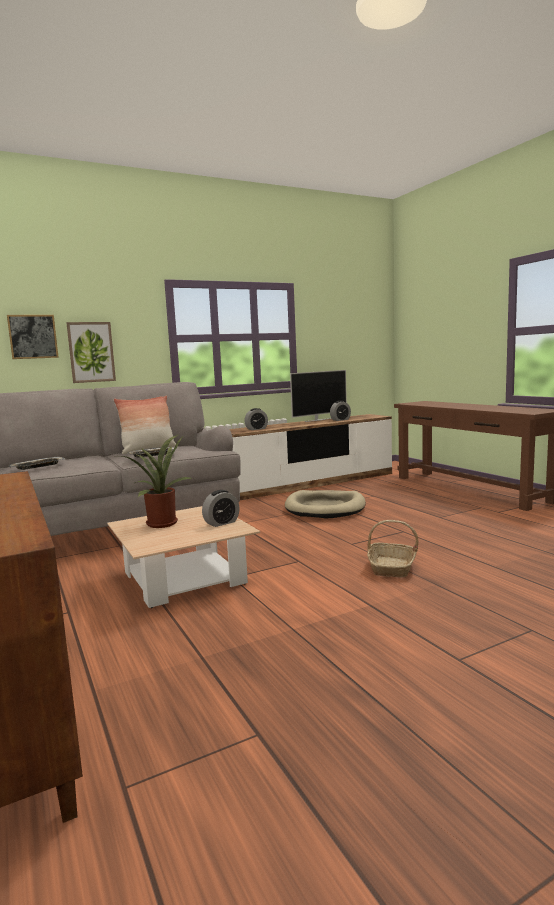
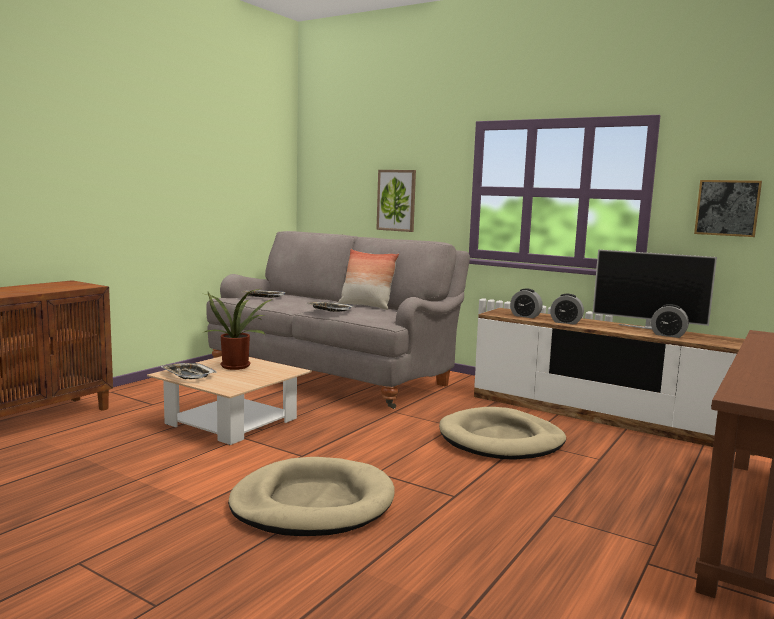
camera: 60 degrees right, 0 degrees up
(33, 336) = (354, 182): picture -> picture (727, 208)
(166, 541) = (188, 375): none -> tray
(221, 523) = (247, 381): alarm clock -> alarm clock (566, 322)
(391, 567) = (312, 503): basket -> beige dog bed

